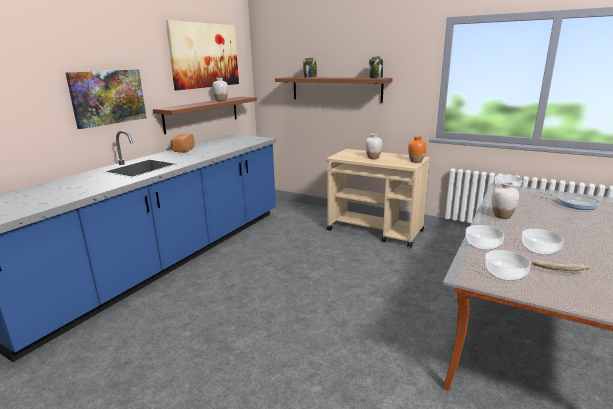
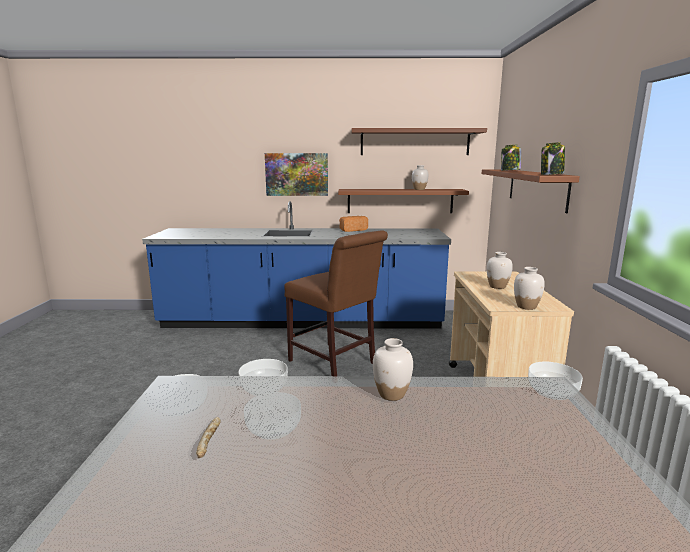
camera: 60 degrees right, 5 degrees down
(205, 55) = (415, 142): picture -> brown shelf
(275, 268) = (335, 363): none -> brown chair
(416, 161) = (526, 307): orange vase -> white vase
(574, 203) = (561, 465): frying pan -> none

